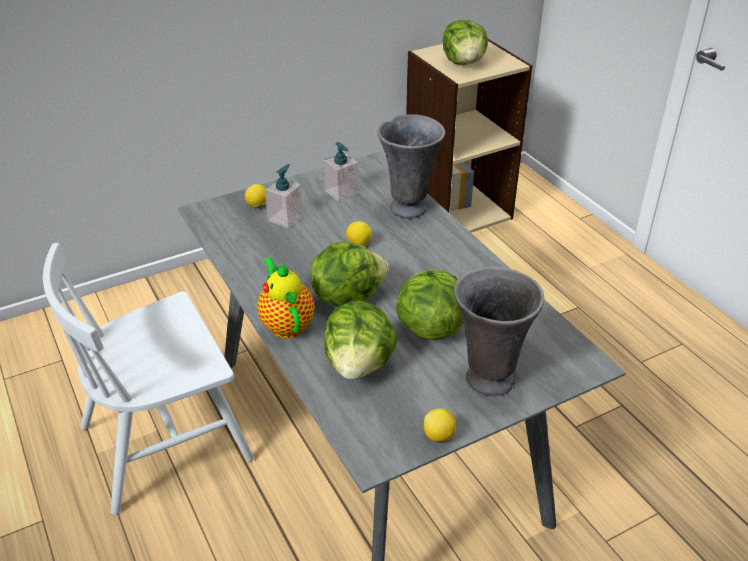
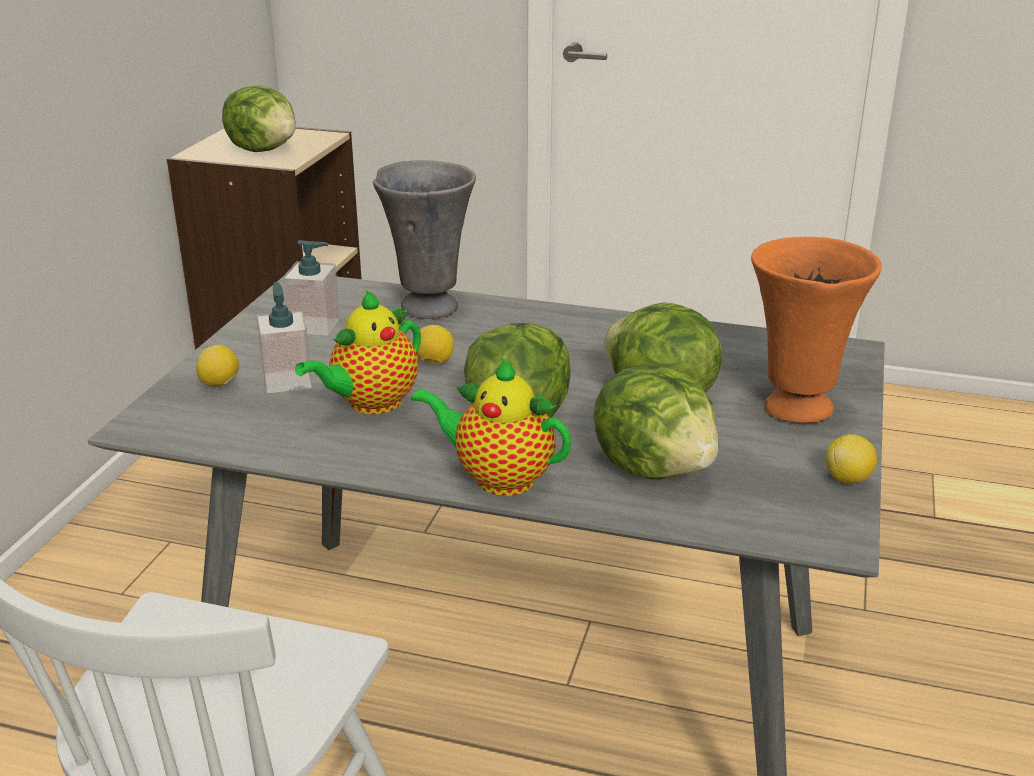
camera: 45 degrees left, 10 degrees down
(298, 251) = (370, 404): none -> teapot
(487, 379) = (795, 408): grey vase -> orange vase

